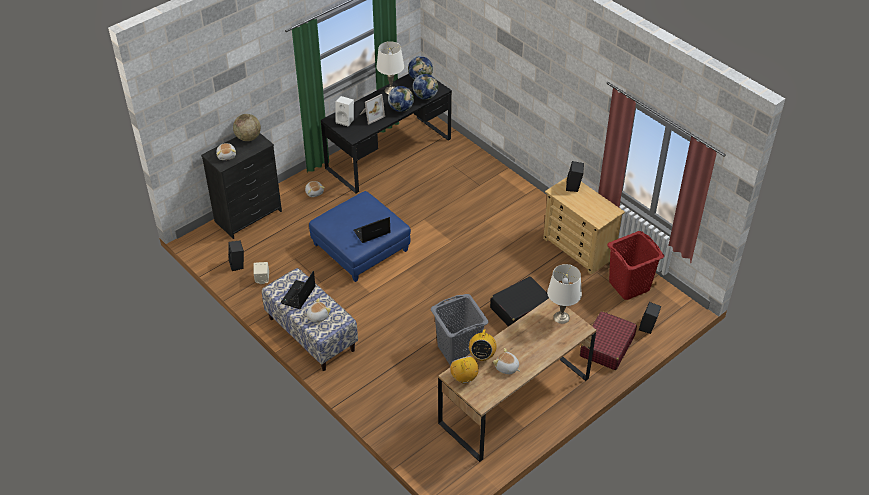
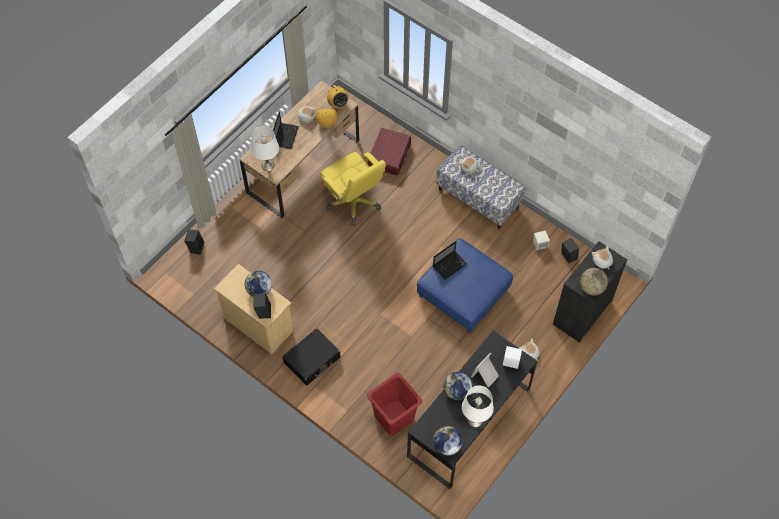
camera: 170 degrees right, 15 degrees up
(298, 296) = (491, 183): laptop -> laptop (286, 135)
(425, 96) = (434, 415): globe -> globe (259, 290)
(458, 350) = (354, 202): grey laundry basket -> yellow office chair
(520, 309) = (307, 249): black suitcase -> black suitcase (312, 360)
(607, 346) = (231, 224): red suitcase -> red suitcase (389, 155)
(629, 286) = (211, 288): red laundry basket -> red laundry basket (393, 417)

